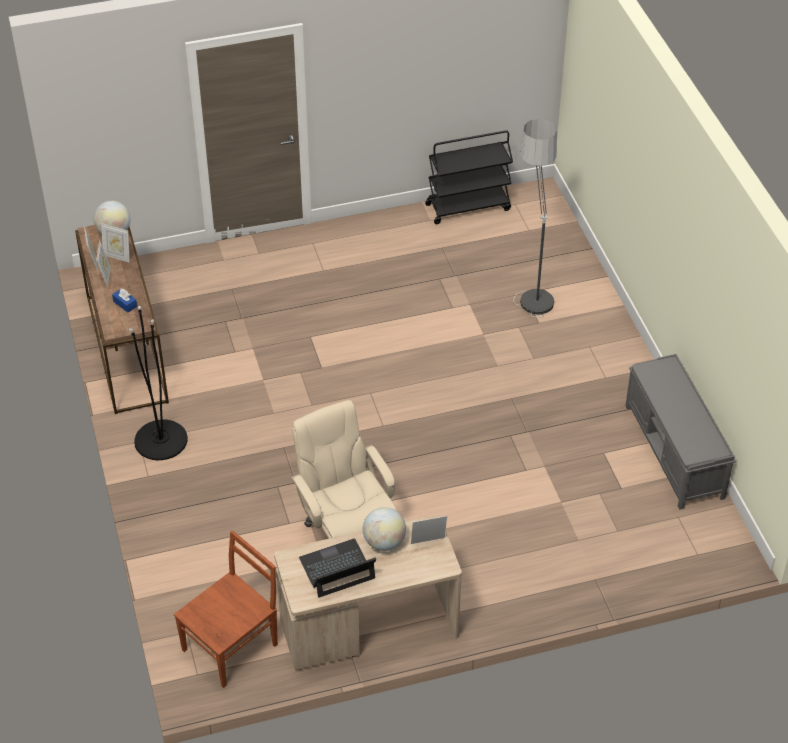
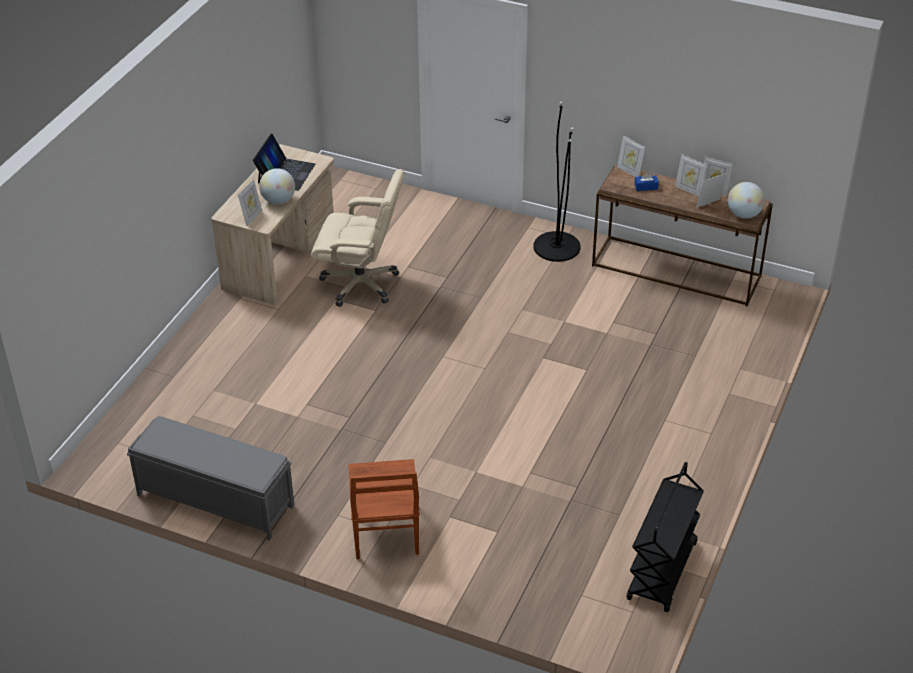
camera: 130 degrees right, 5 degrees down
(109, 325) = (629, 171): none -> picture frame
(232, 646) = (342, 200): brown chair -> brown chair (385, 532)
(532, 285) = (502, 544): floor lamp -> none

